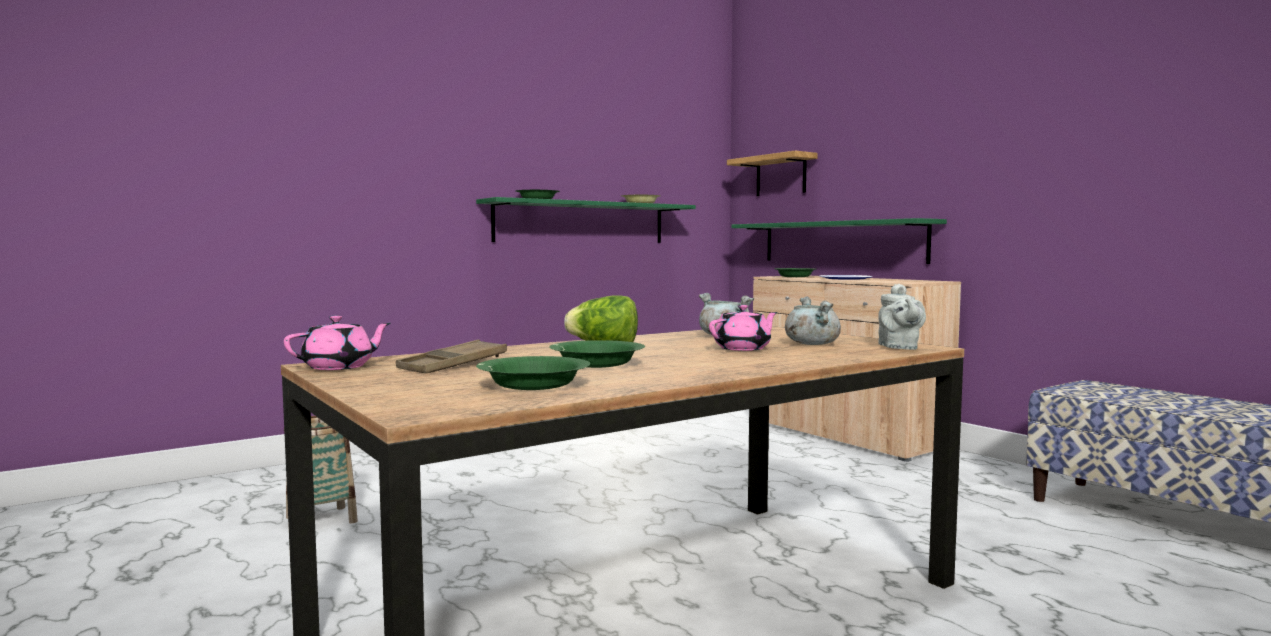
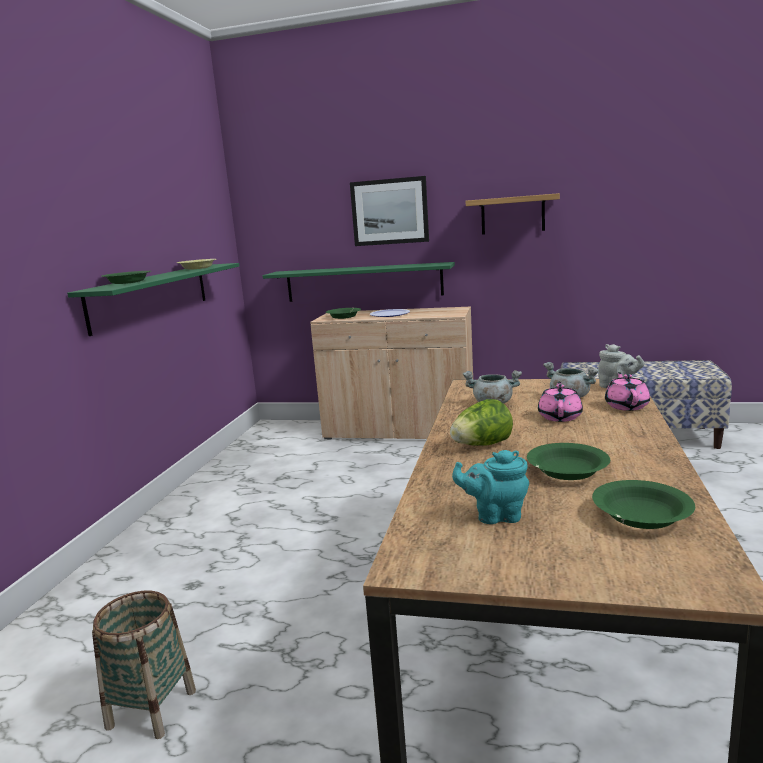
camera: 40 degrees left, 10 degrees up
(339, 367) = (431, 562): pink teapot -> pink teapot (626, 406)
(453, 365) = (495, 516): brown tray -> turquoise teapot
(781, 175) = (294, 228): shelf -> shelf (512, 214)
(877, 154) = (389, 211): none -> picture

